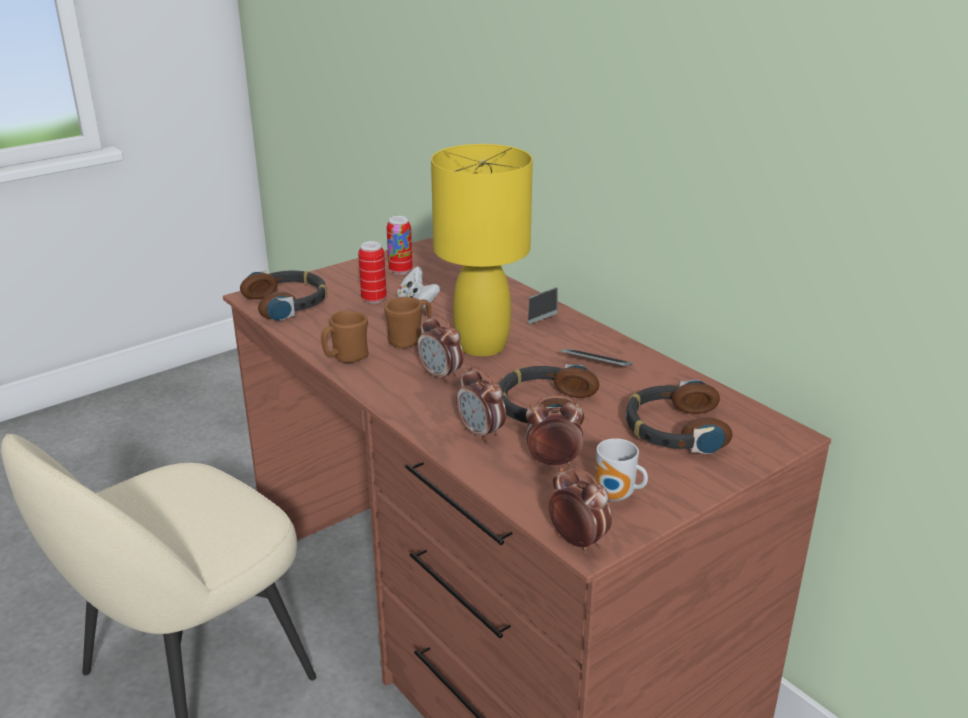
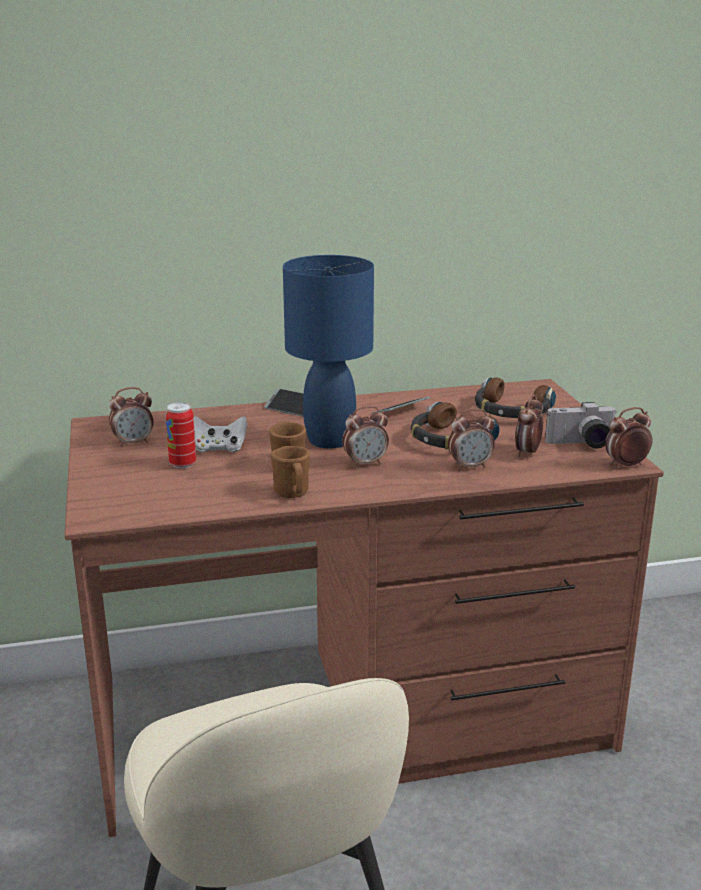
camera: 65 degrees left, 5 degrees down
(288, 303) = (136, 503): headphones -> none
(400, 270) = (133, 443): can -> alarm clock
(482, 346) = (330, 440): yellow table lamp -> blue table lamp
(616, 497) = (582, 444): mug -> camera

